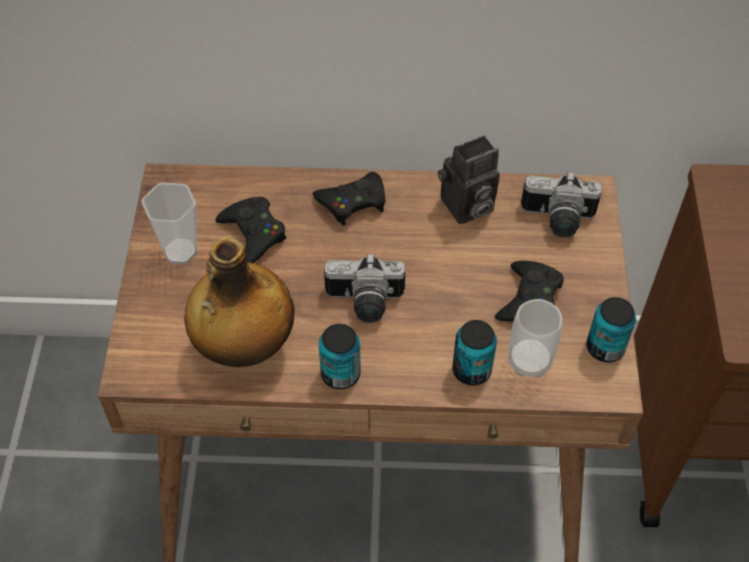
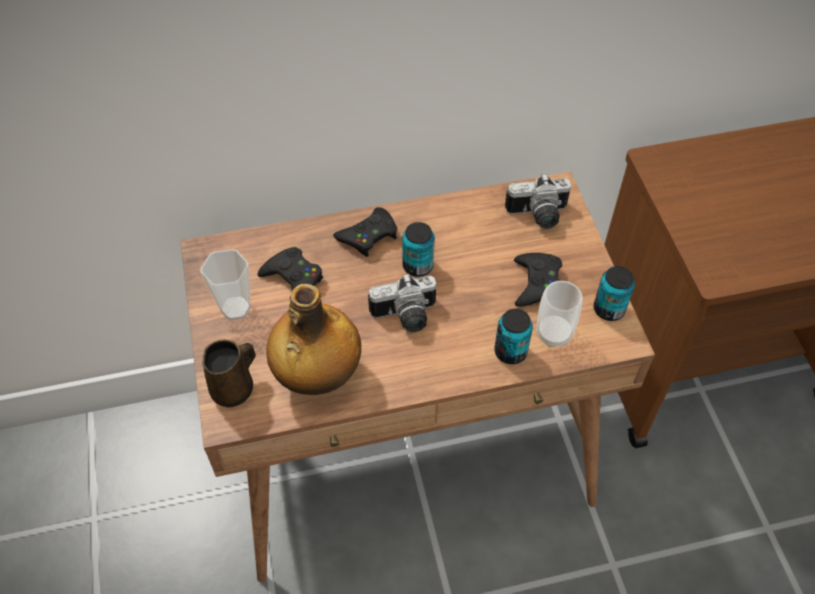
camera: 15 degrees left, 0 degrees up
(150, 340) = (234, 389): none -> brown mug
(340, 374) = (405, 380): can -> can (418, 266)
(466, 208) = (462, 221): camera -> none

